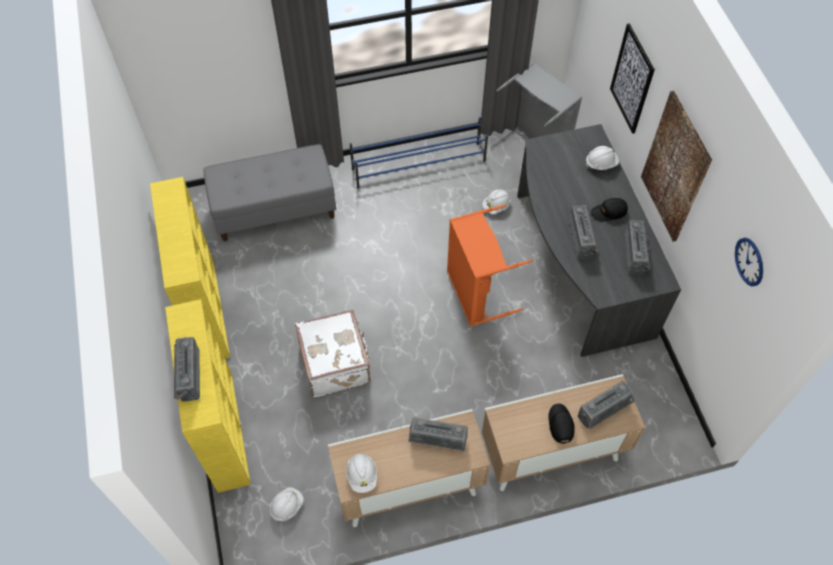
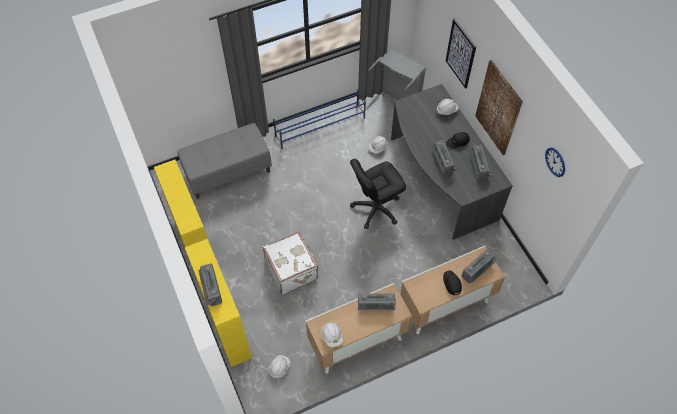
camera: 10 degrees left, 0 degrees up
(475, 293) = (376, 208): orange laundry basket -> black office chair

